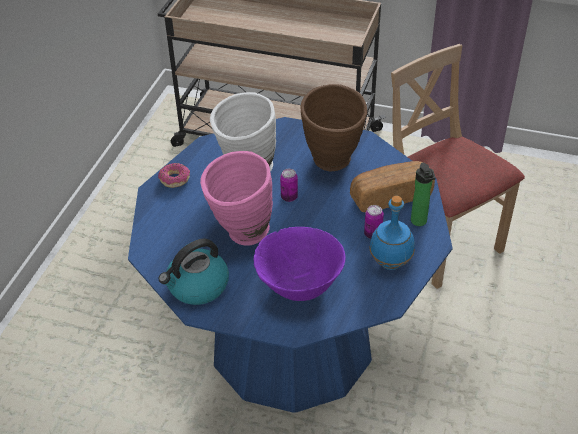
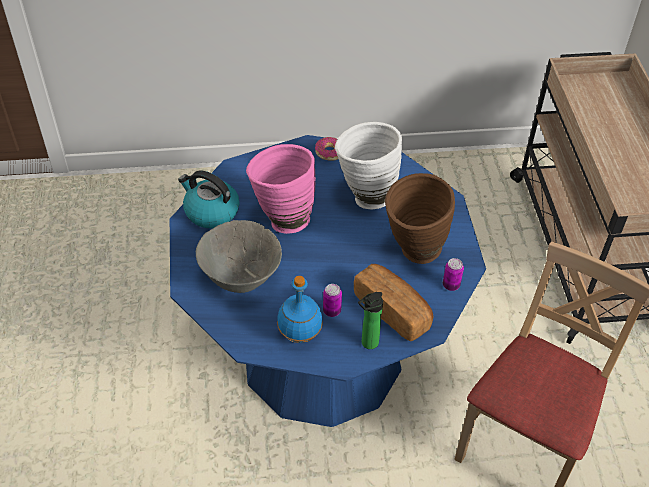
camera: 65 degrees right, 5 degrees up
(289, 197) = (349, 235): can -> can (451, 285)
(299, 286) = (240, 277): purple bowl -> grey bowl

